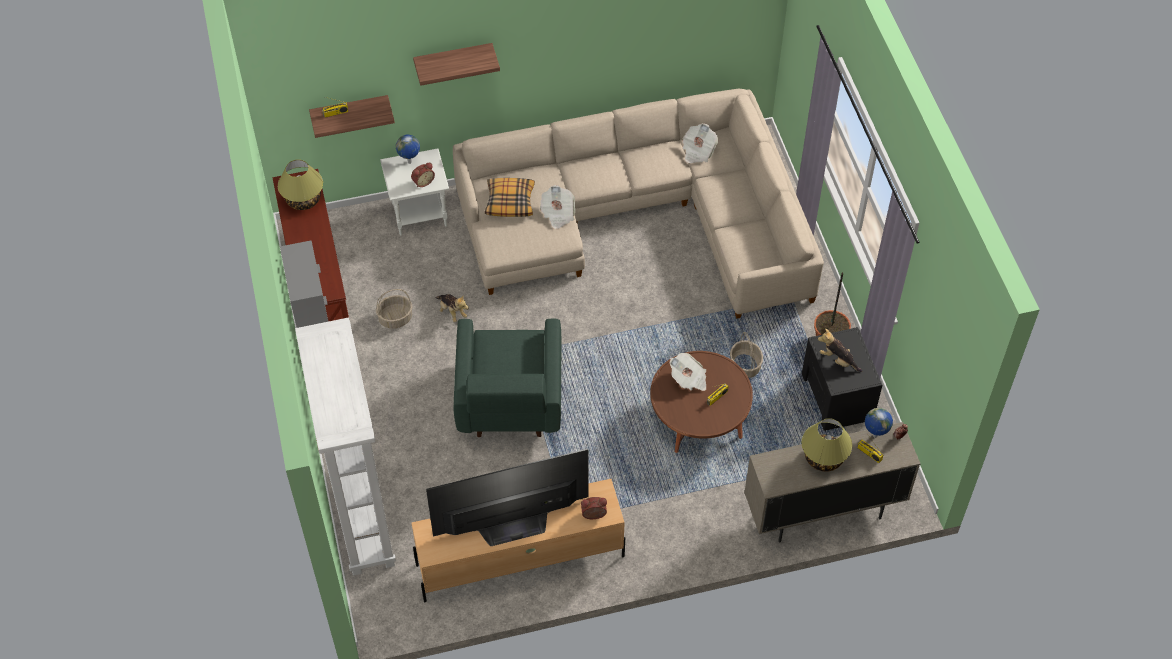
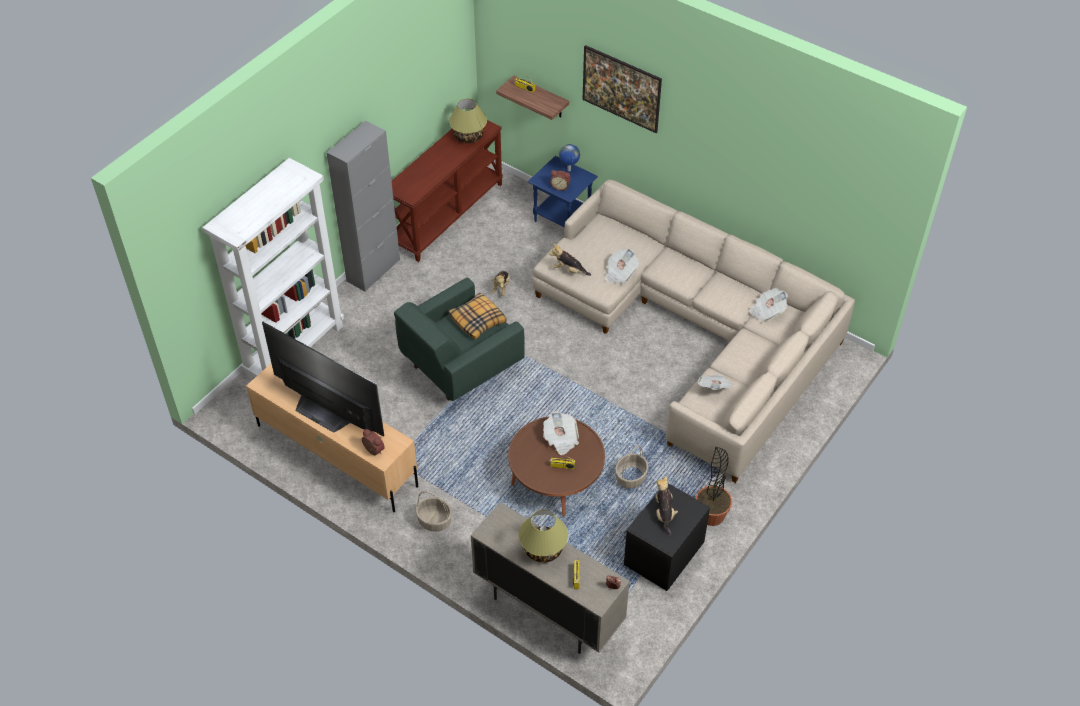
camera: 50 degrees right, 5 degrees down
(395, 319) = (465, 264): basket -> basket (434, 521)
(420, 214) = (562, 220): white side table -> blue side table
(453, 60) = (620, 102): shelf -> picture
(510, 201) = (600, 242): pillow -> pillow (478, 320)
(517, 245) = (569, 270): none -> plush toy
(740, 241) = (714, 387): none -> newspaper
(874, 436) = (596, 570): globe -> none

